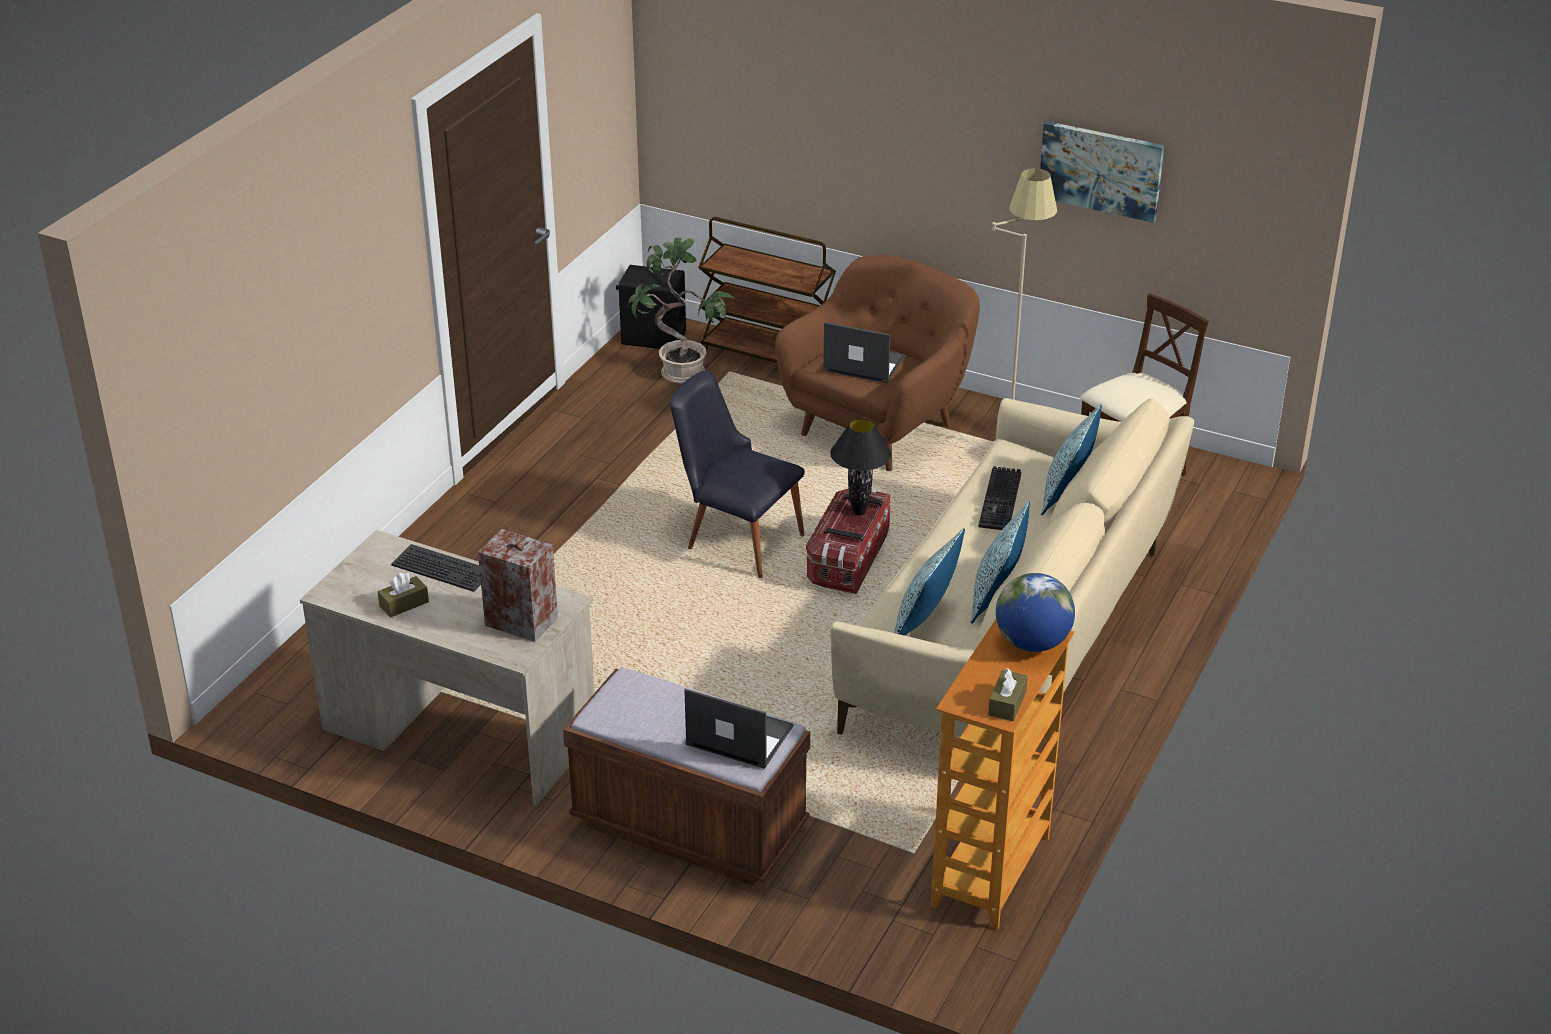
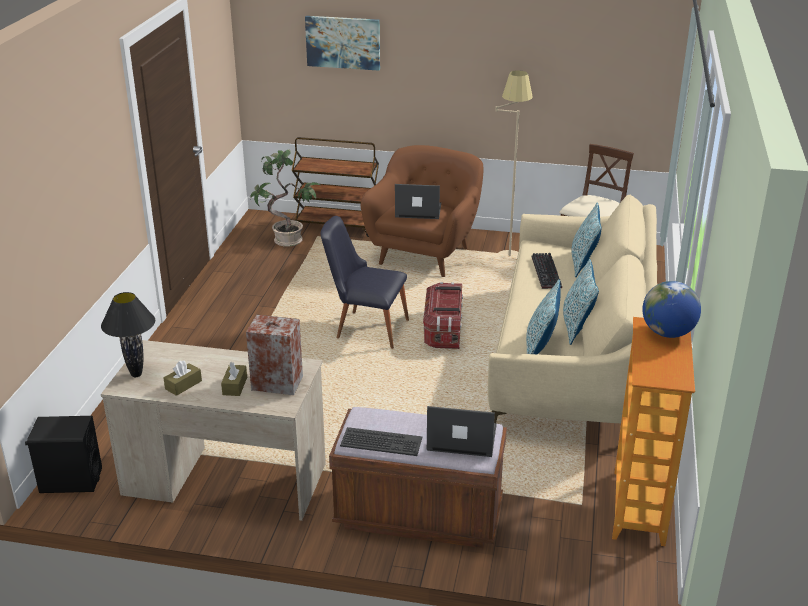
camera: 15 degrees left, 5 degrees down
(441, 569) = (202, 358): keyboard -> keyboard (381, 443)
(653, 338) = (261, 224): black speaker -> black speaker (70, 480)
(859, 512) = (449, 296): black table lamp -> black table lamp (136, 375)
(1007, 703) = (678, 373): brown tissue box -> brown tissue box (235, 386)
(1101, 170) = (552, 69): picture -> picture (343, 42)

